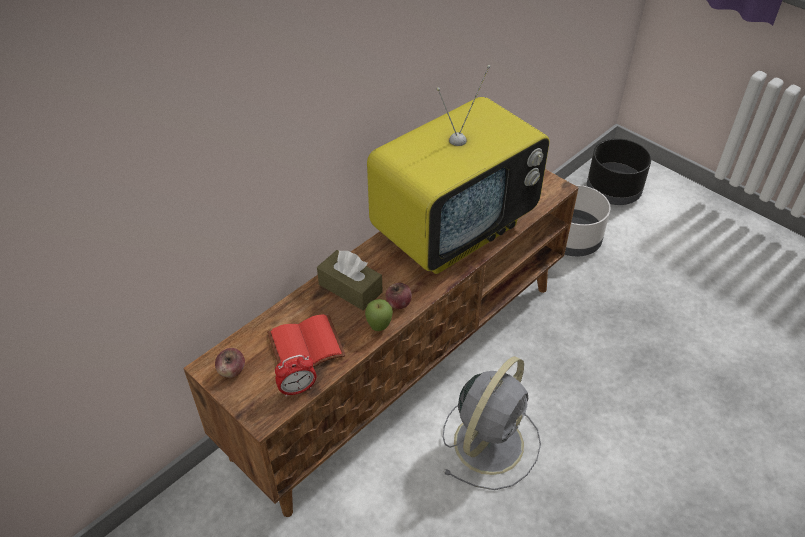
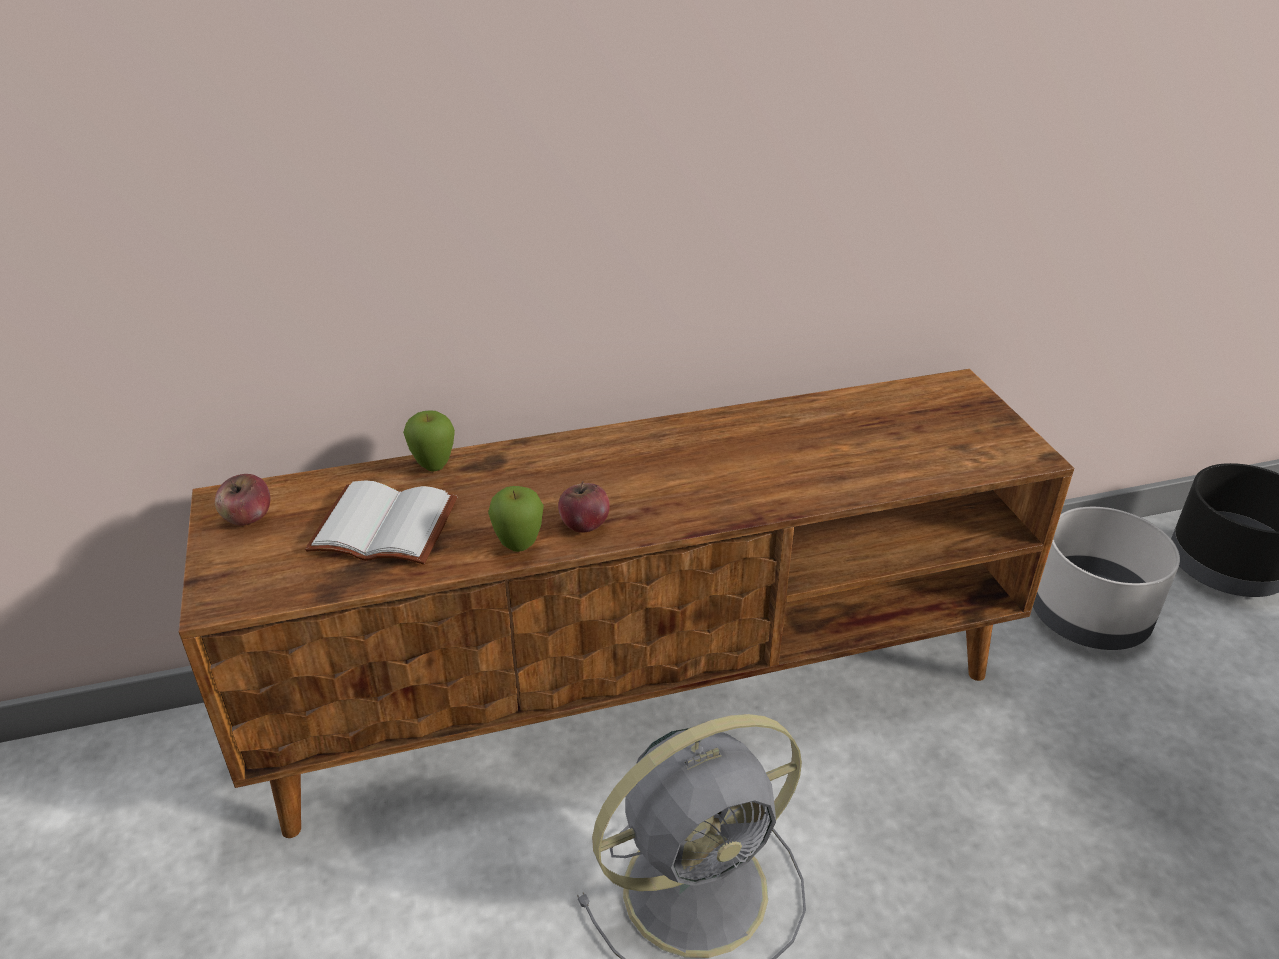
camera: 30 degrees right, 10 degrees down
(297, 389) = (309, 582): alarm clock -> none
(299, 303) = (434, 468): none -> apple
(306, 343) = (388, 525): red book -> white book
(350, 288) = (528, 476): brown tissue box -> none
(453, 229) = (776, 455): television -> none

